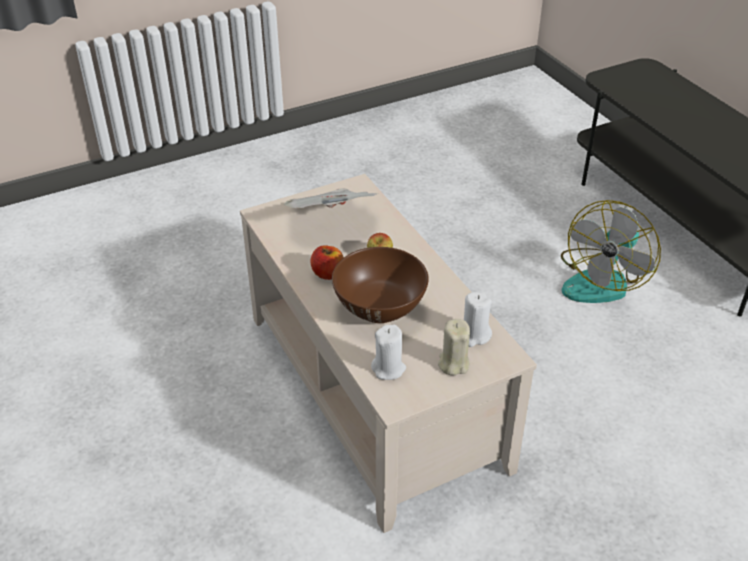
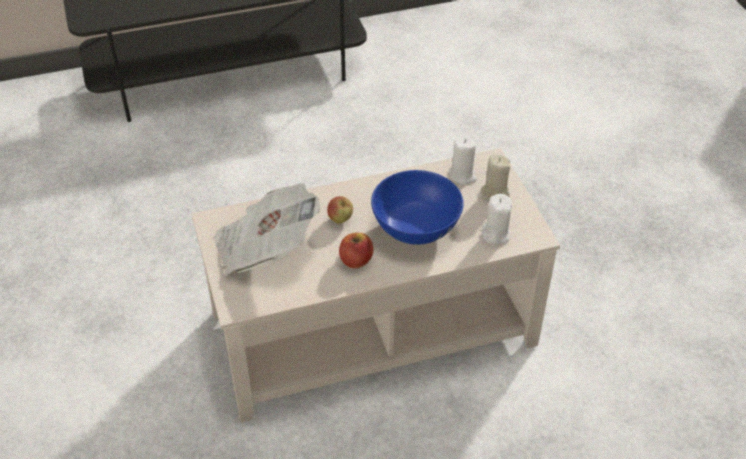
camera: 80 degrees left, 5 degrees up
(380, 308) = (415, 229): brown bowl -> blue bowl
(602, 280) = (274, 143): fan -> none

